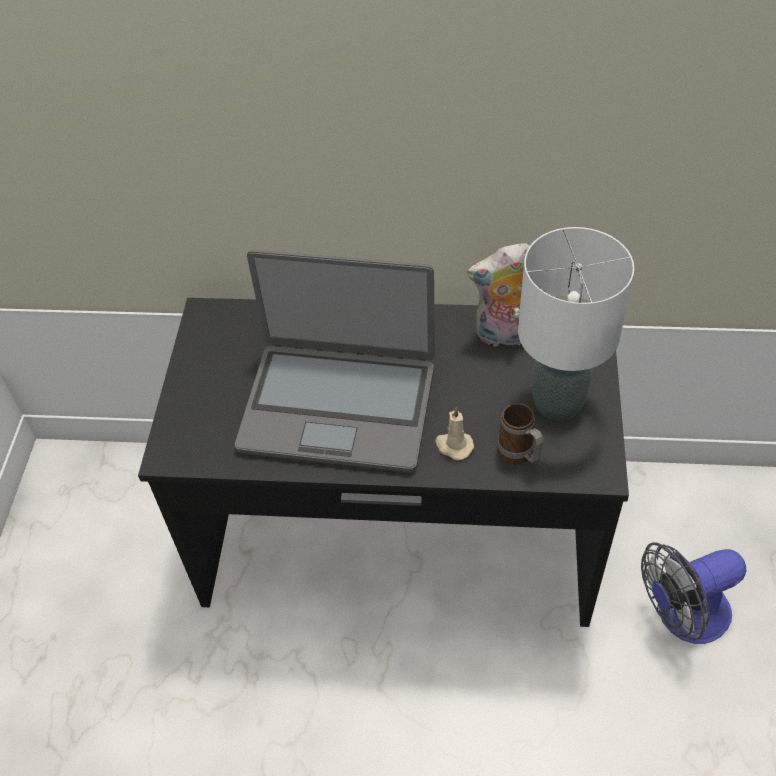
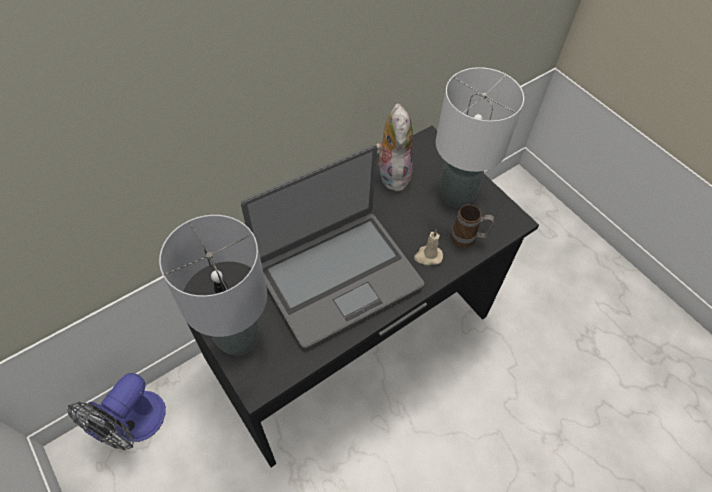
camera: 45 degrees left, 5 degrees up
(191, 402) = (237, 338): none -> grey table lamp
(504, 335) = (391, 173): plush toy -> plush toy turned 135 degrees clockwise
(682, 616) = (521, 280): fan -> fan (133, 425)

